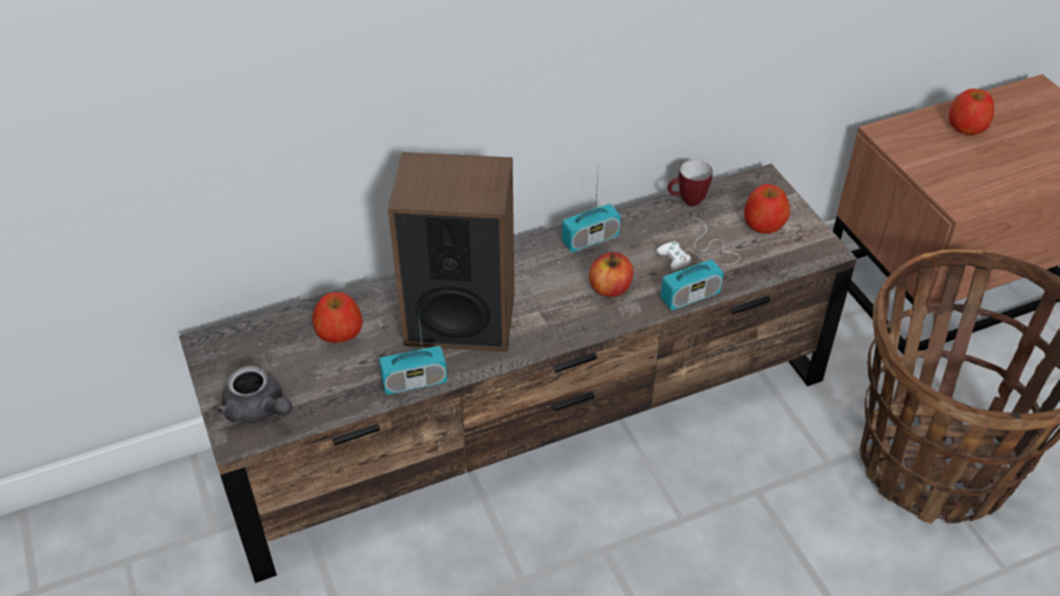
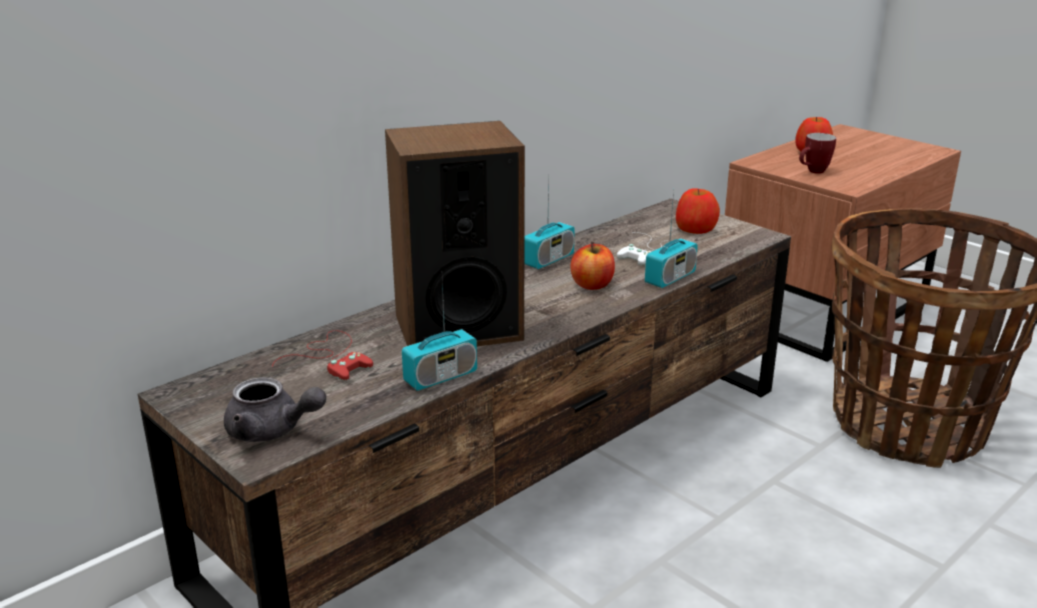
camera: 20 degrees left, 20 degrees down
(339, 332) = (331, 358): apple -> red game controller
(687, 202) = (618, 227): mug -> mug (813, 172)

